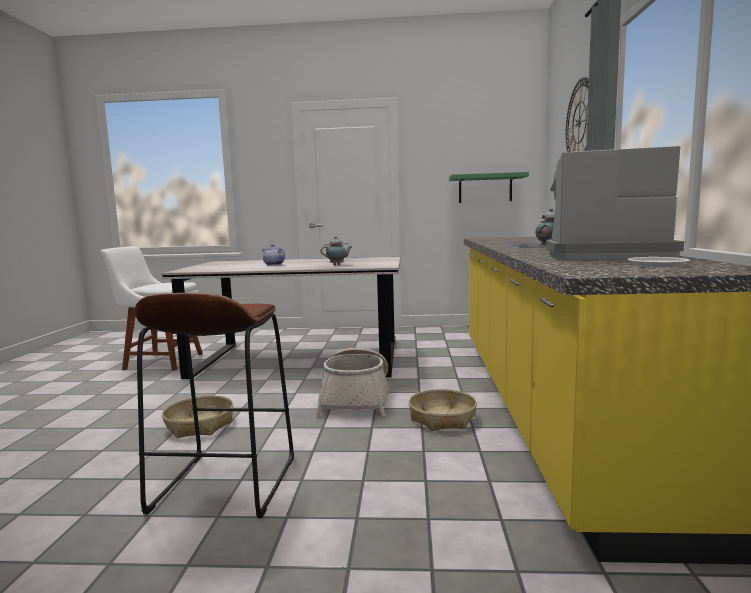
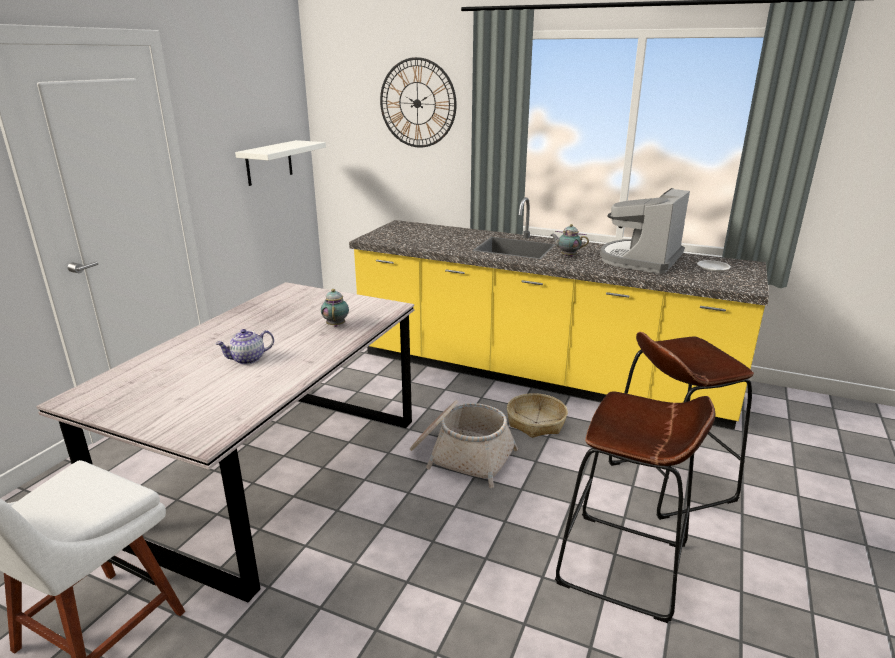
camera: 70 degrees left, 15 degrees up
(199, 425) = (466, 581): basket -> none
(388, 504) = (669, 481): none -> brown stool
(485, 188) = (269, 162): green shelf -> white shelf

